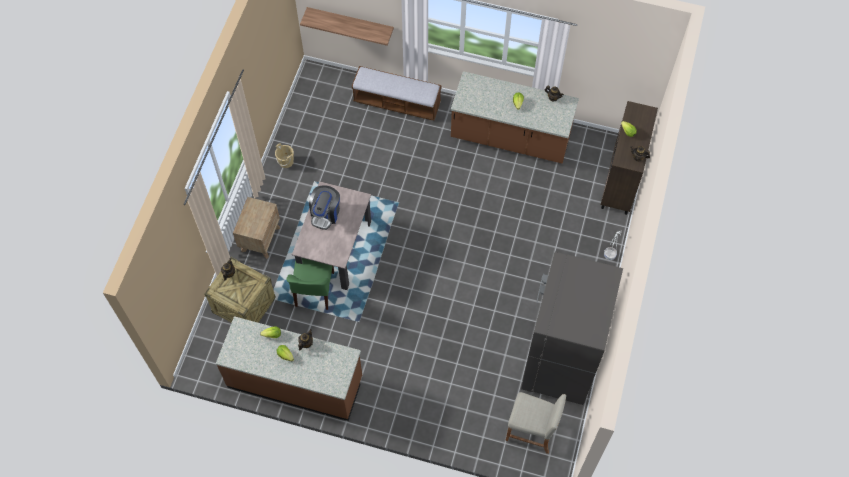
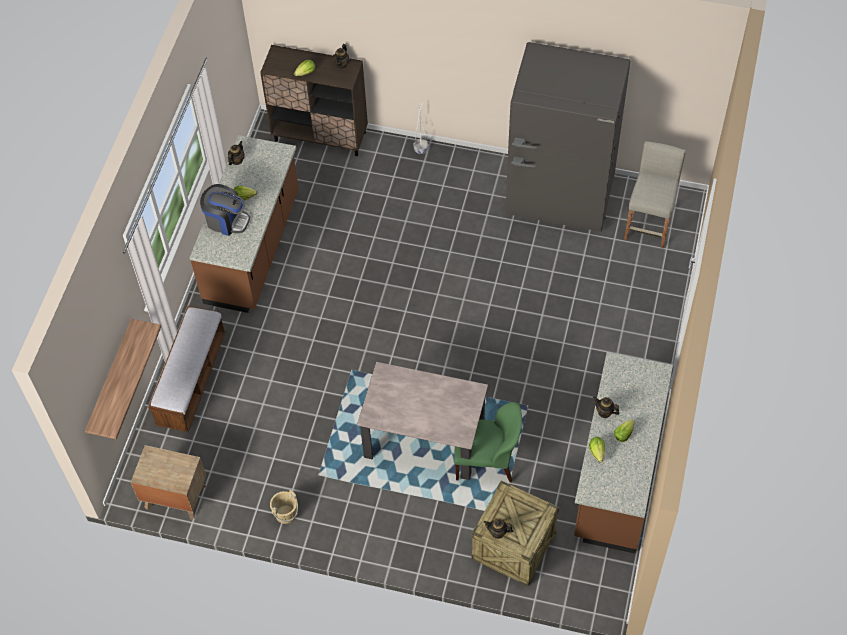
camera: 90 degrees left, 5 degrees down
(260, 238) = (411, 535): brown nightstand -> brown nightstand (175, 496)
(325, 213) = (408, 412): coffee machine -> coffee machine (226, 220)

